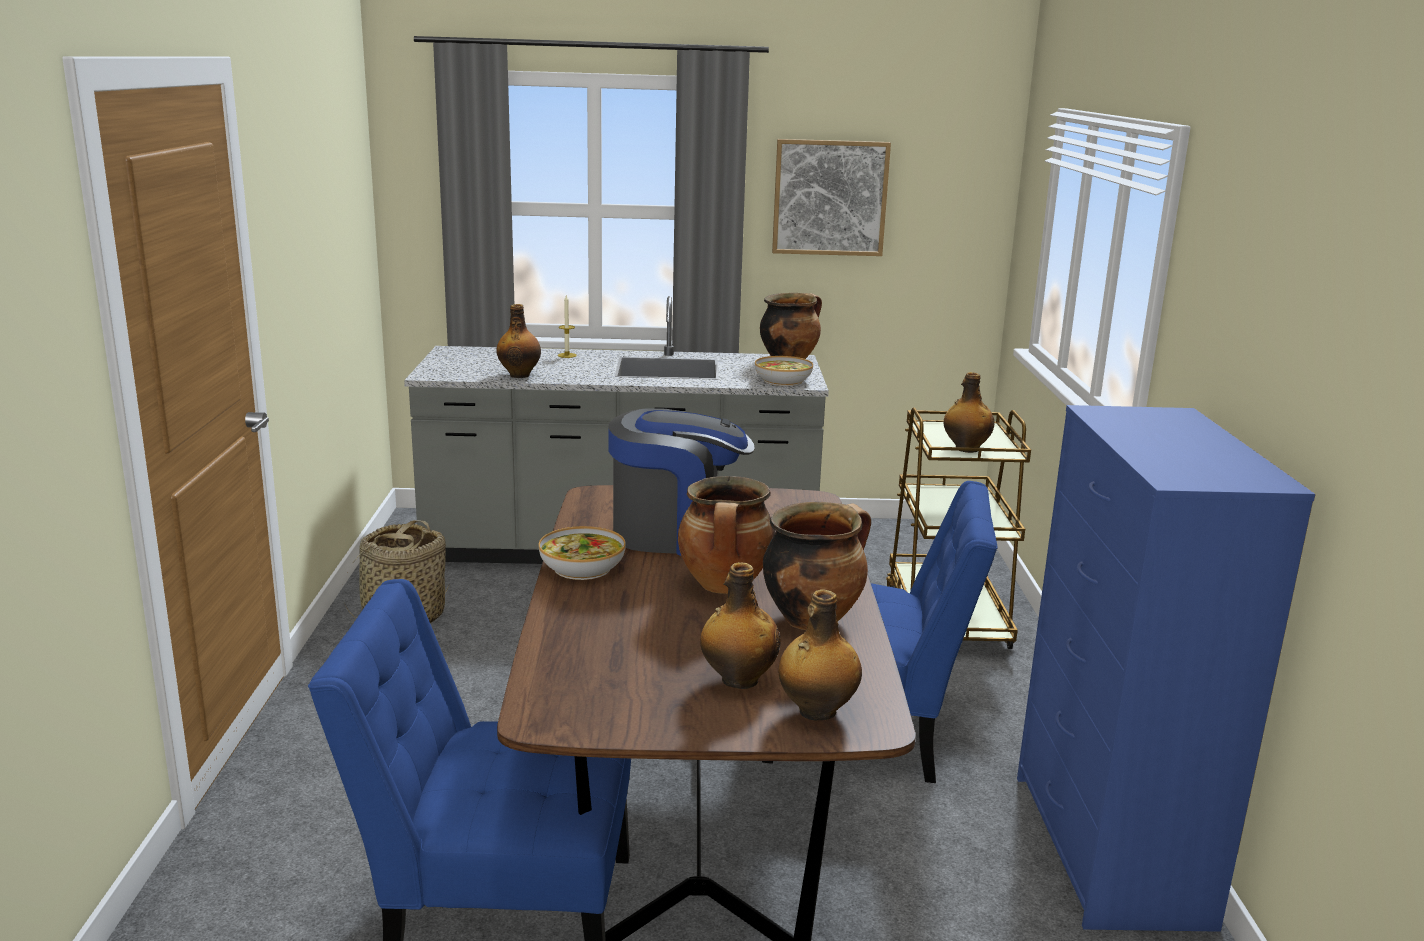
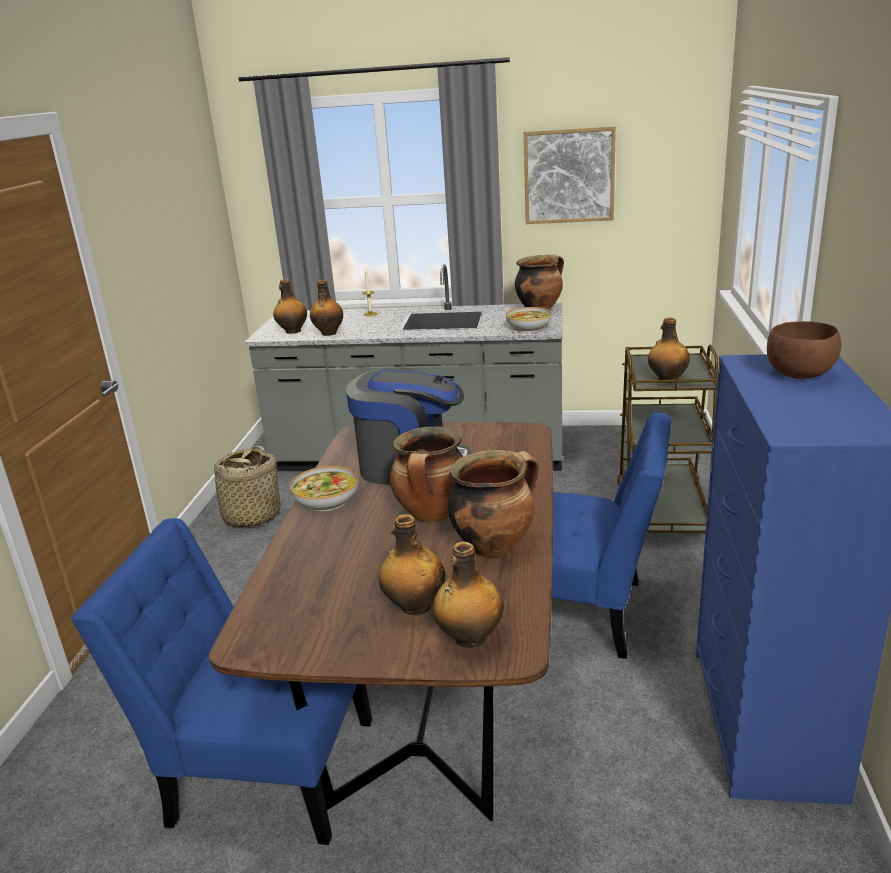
camera: 10 degrees right, 5 degrees up
(467, 371) = (292, 331): none -> bottle
(1163, 427) = (799, 375): none -> brown bowl

